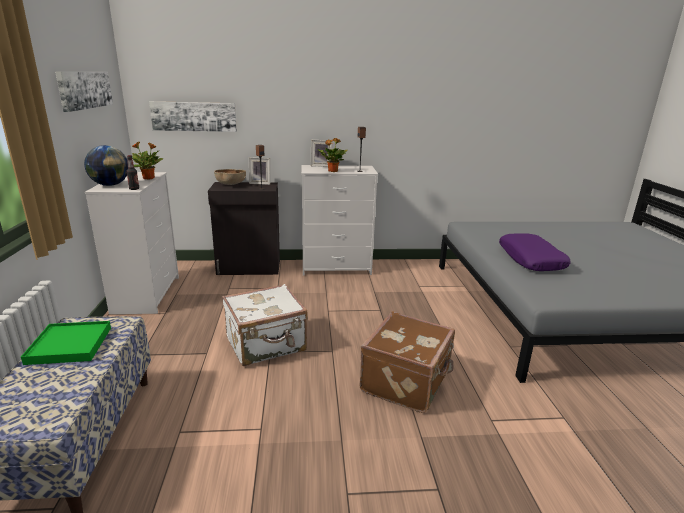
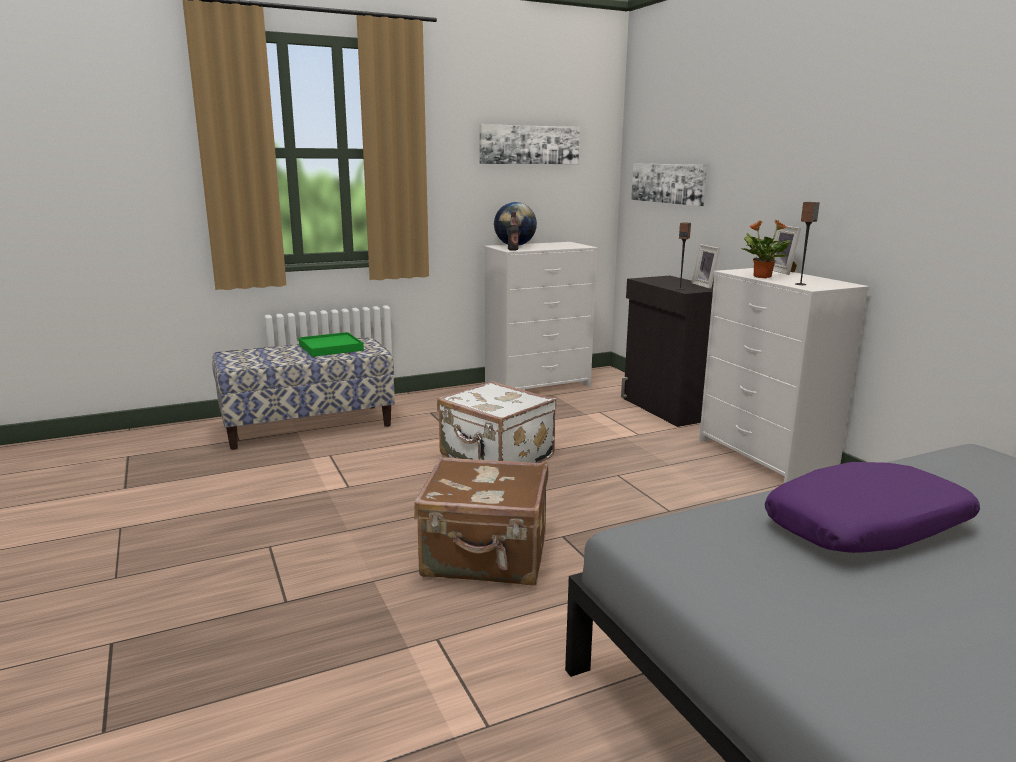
camera: 70 degrees right, 5 degrees down
(149, 178) = (560, 247): potted plant -> none
(230, 184) = (670, 280): brown bowl -> none

